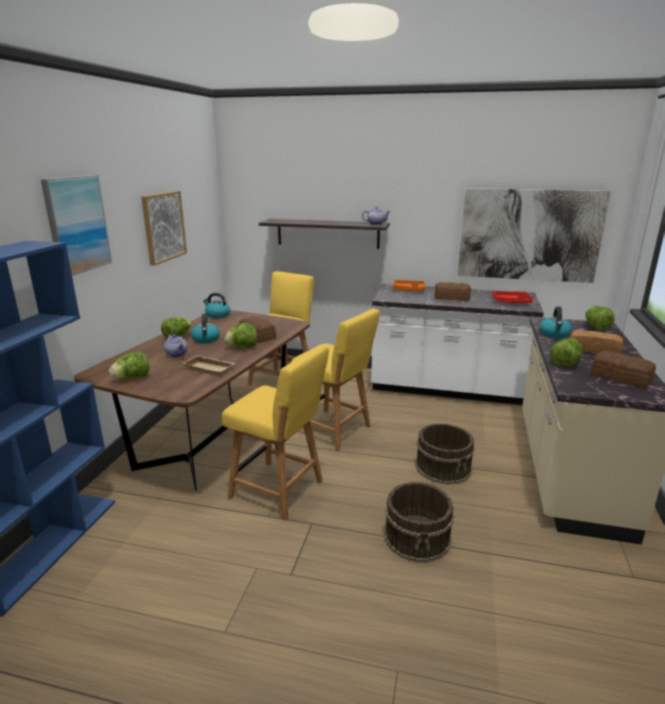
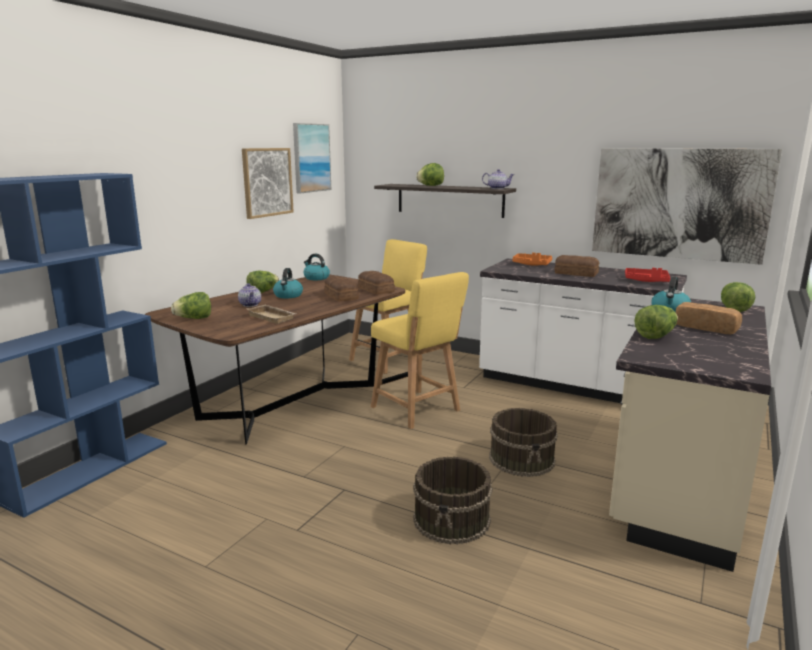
camera: 15 degrees right, 5 degrees down
(77, 224) = (163, 166): picture -> picture (311, 158)
(242, 347) = (318, 304): lettuce -> lettuce (430, 185)
(280, 491) = (328, 456): yellow chair -> none
(621, 378) = (715, 354): bread -> bread (375, 290)

